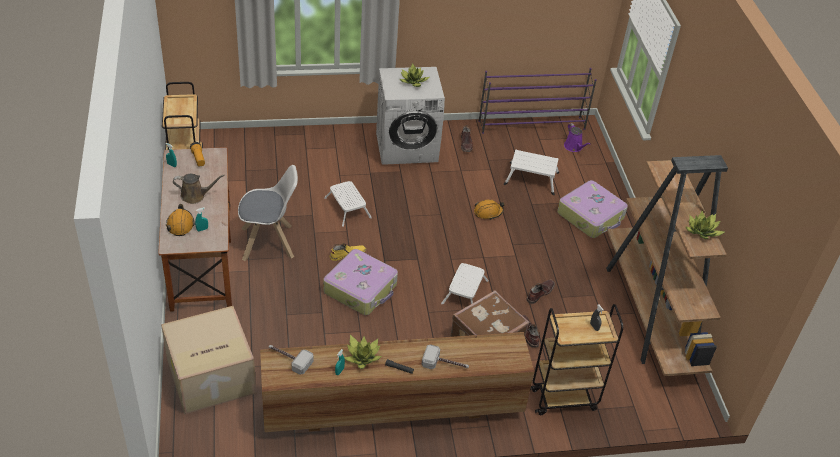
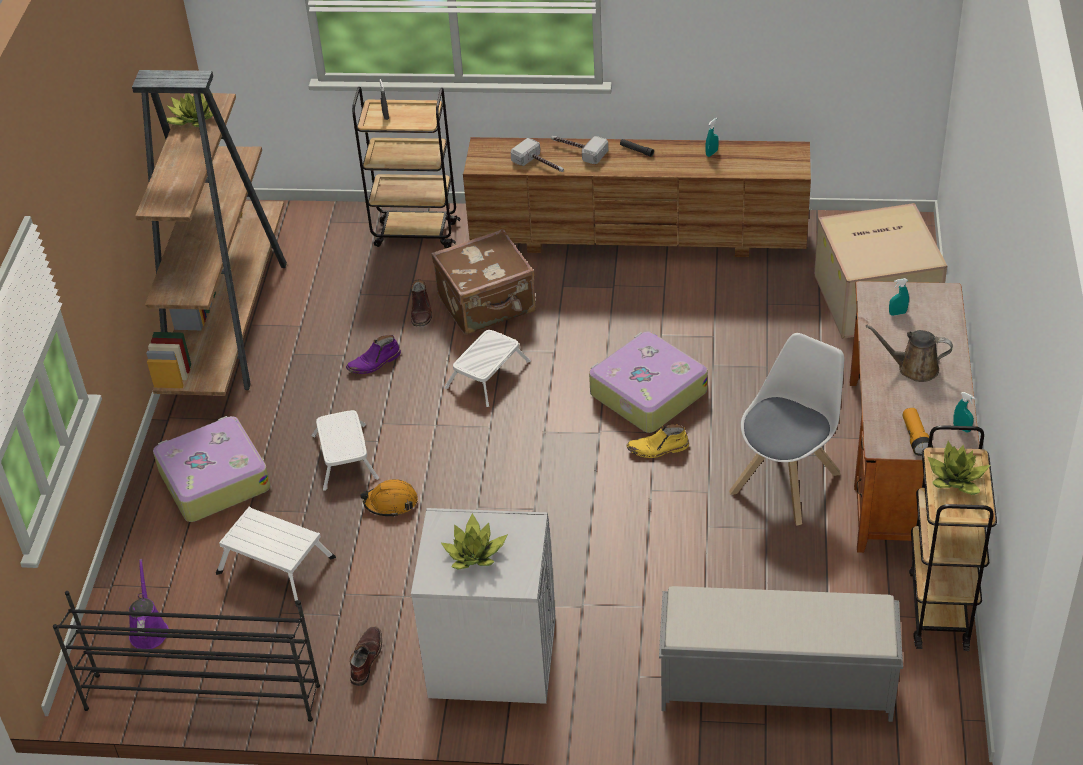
camera: 160 degrees left, 0 degrees up
(180, 224) = (933, 323): orange hard hat -> none
(269, 243) = (787, 480): chair -> chair turned 120 degrees clockwise
(271, 149) = (774, 684): none -> grey bench
(289, 359) = (774, 169): hammer -> hammer (540, 165)
(347, 208) = (642, 535): white step ladder -> white step ladder (345, 456)
(362, 357) = (680, 165): potted plant -> potted plant (956, 480)
(532, 125) = (201, 696): purple shoe rack -> black shoe rack
(539, 293) = (374, 363): brown boot -> purple boot

